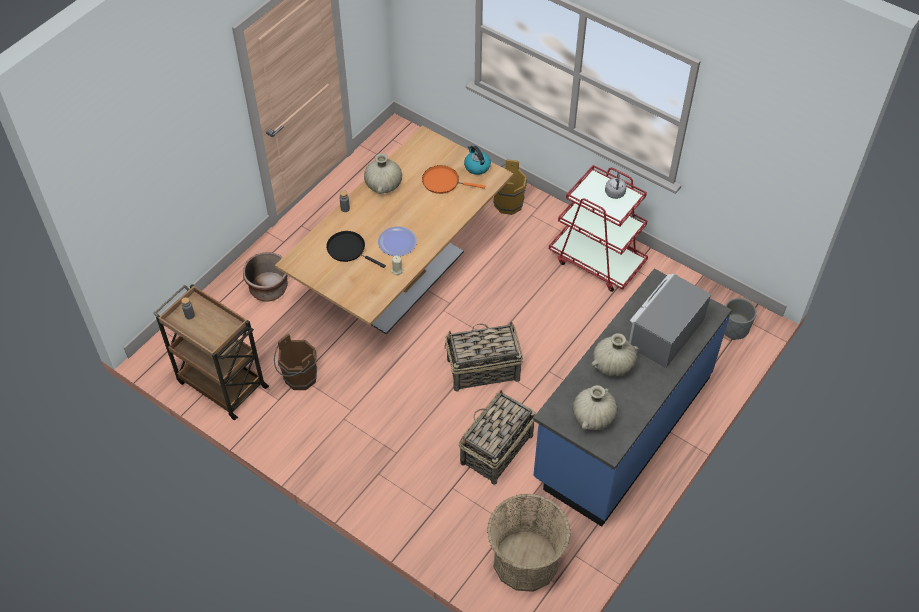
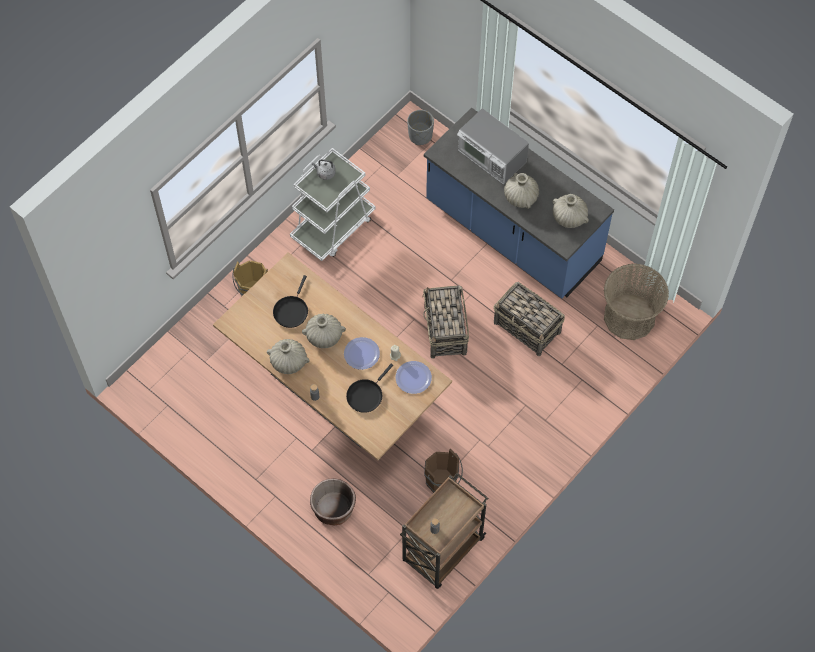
camera: 85 degrees left, 10 degrees up
(371, 288) = (413, 378): none -> plate
(415, 210) = (324, 336): none -> beige vase
(443, 182) = (291, 310): orange frying pan -> black frying pan
(476, 166) = (275, 281): kettle -> none
(597, 260) = (333, 227): red cart -> white cart

